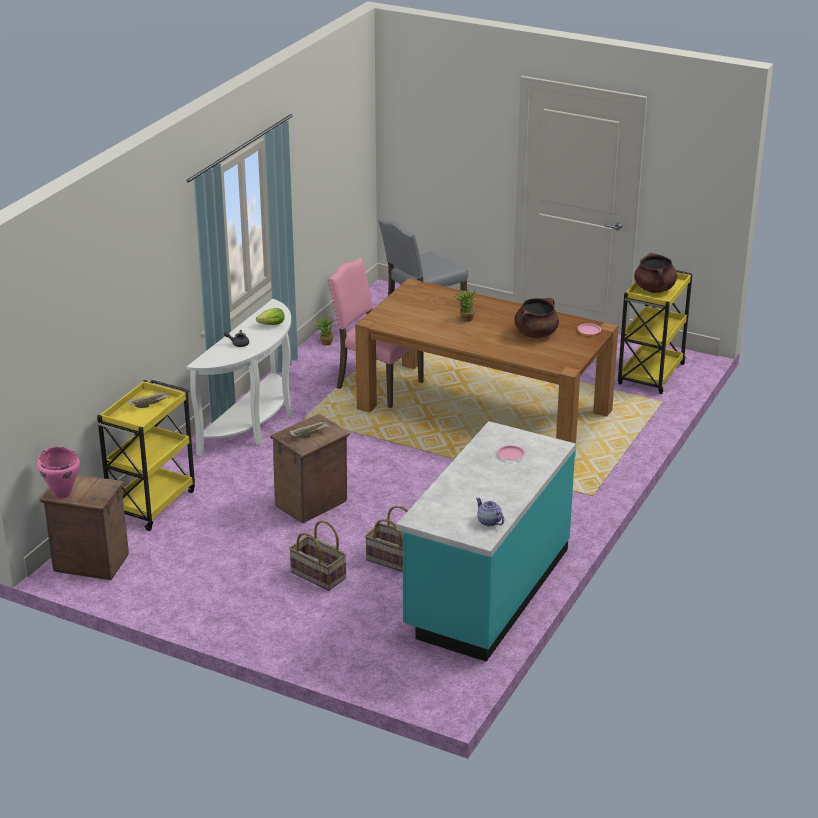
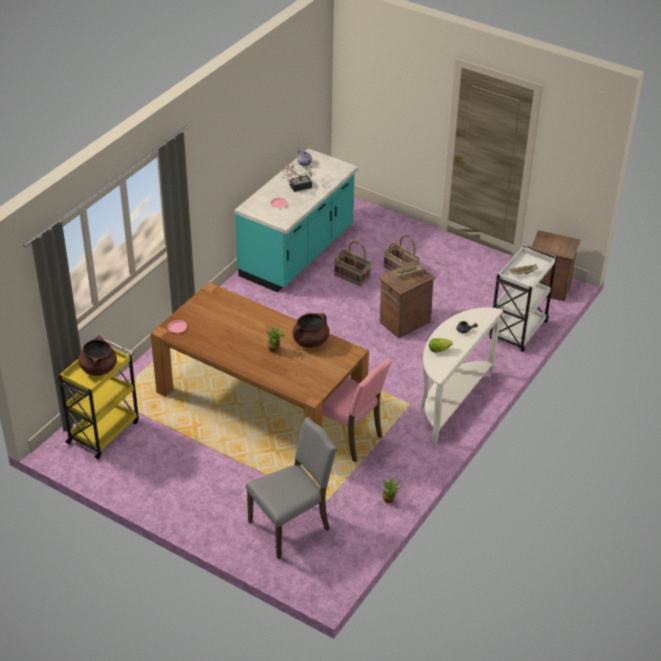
camera: 175 degrees left, 10 degrees up
(62, 493) = (567, 241): pink cooking pot -> none
(152, 503) = (518, 331): yellow cart -> white cart
(489, 482) = (298, 186): none -> potted plant
(536, 333) = (221, 328): brown cooking pot -> brown cooking pot (310, 341)

